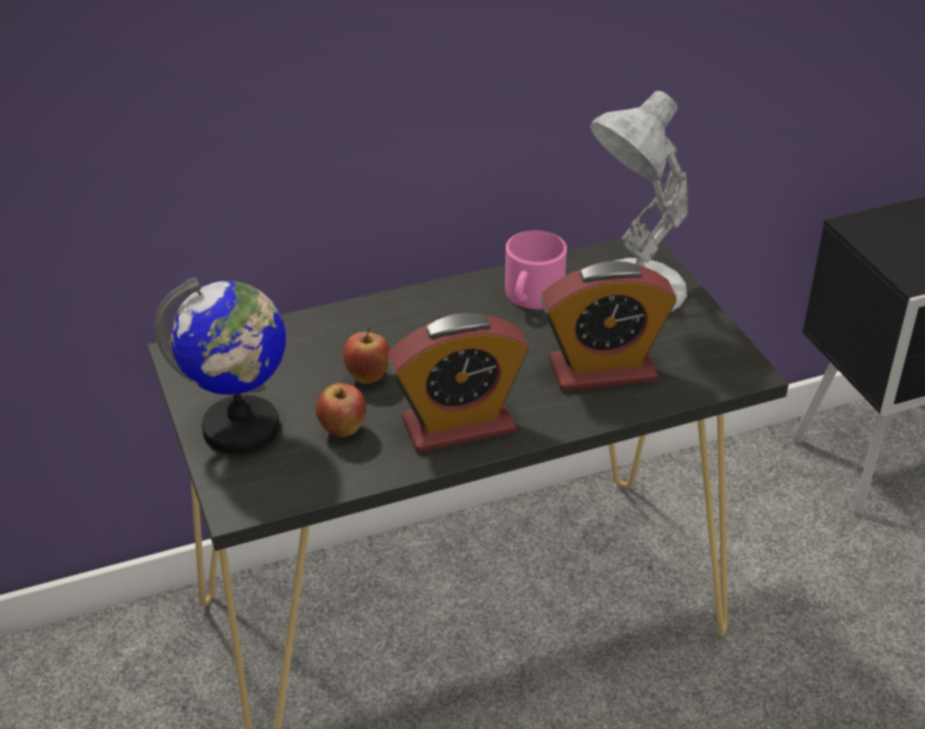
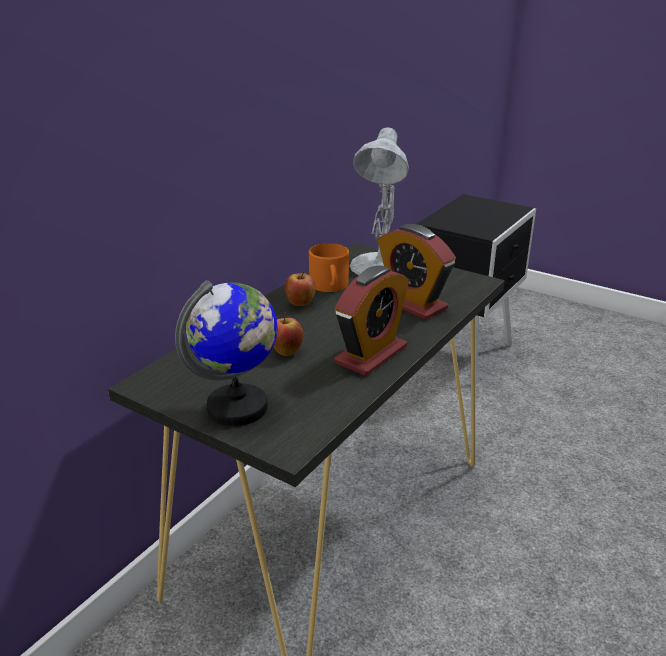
camera: 35 degrees left, 10 degrees down
(342, 430) = (306, 383): apple -> apple (300, 304)
(531, 295) = (330, 285): pink mug -> orange mug
(602, 370) = (412, 304): alarm clock -> alarm clock turned 90 degrees clockwise

